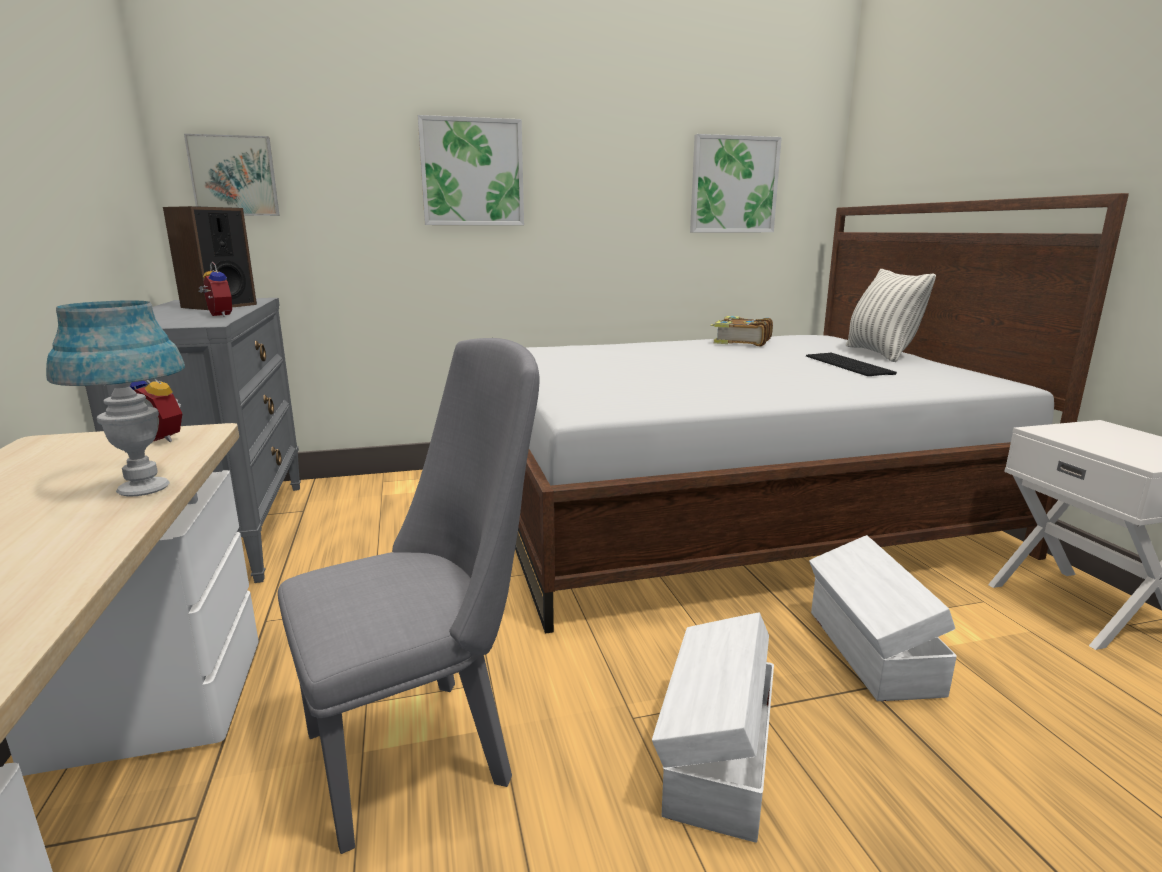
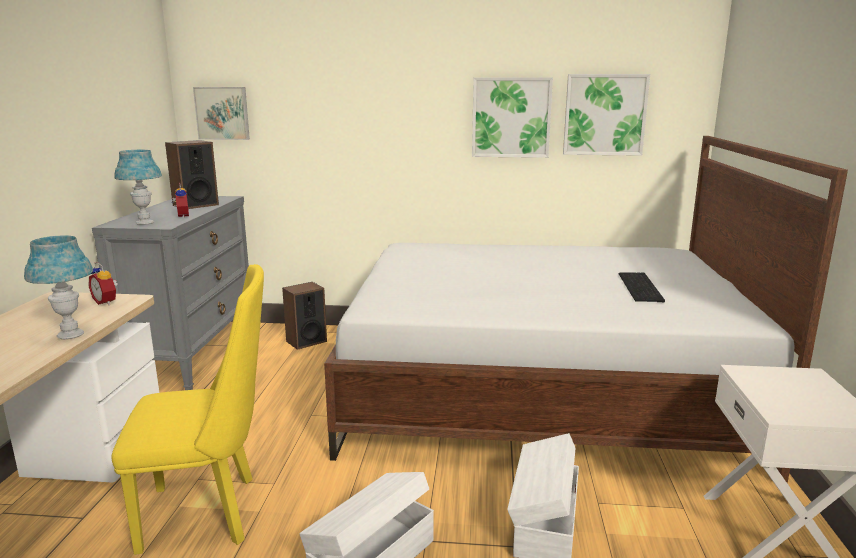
camera: 20 degrees right, 0 degrees up
(165, 323) = (145, 223): none -> blue table lamp
(391, 493) = (306, 341): none -> speaker
(425, 747) = (211, 512): grey chair -> yellow chair
(472, 172) = (382, 108): picture -> picture (511, 117)
(741, 341) = (589, 251): book -> none
(880, 353) = (694, 277): pillow -> none

